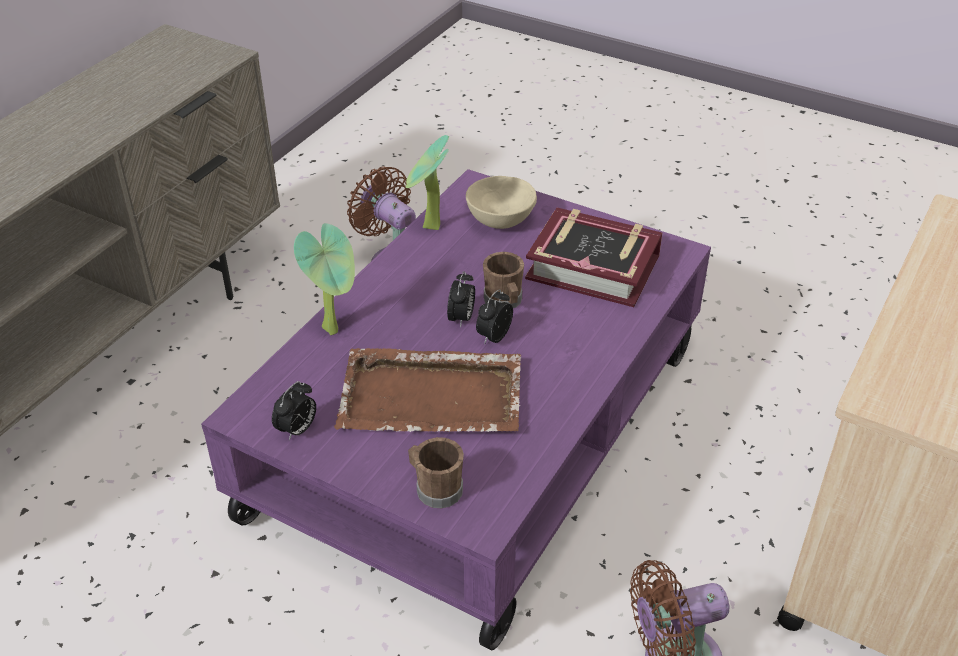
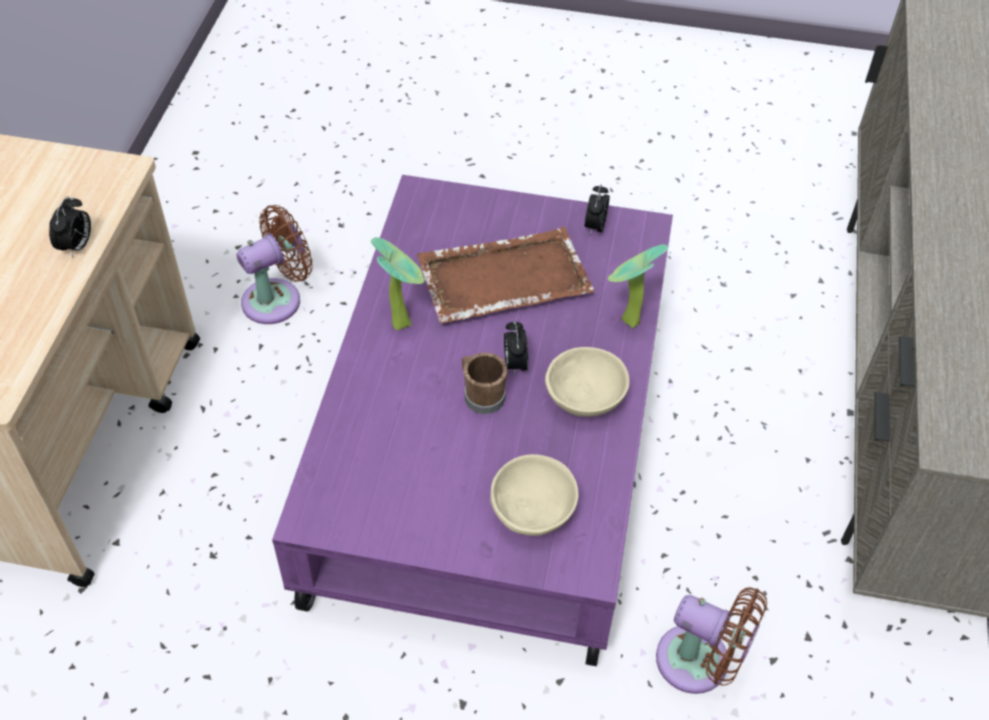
camera: 160 degrees right, 10 degrees up
(415, 278) = (585, 401): none -> beige bowl
(429, 229) = (607, 476): potted plant -> potted plant (402, 321)
(435, 488) = (465, 209): brown mug -> none
(494, 336) = (475, 351): alarm clock -> alarm clock (77, 246)
(593, 267) = (403, 468): book -> none

